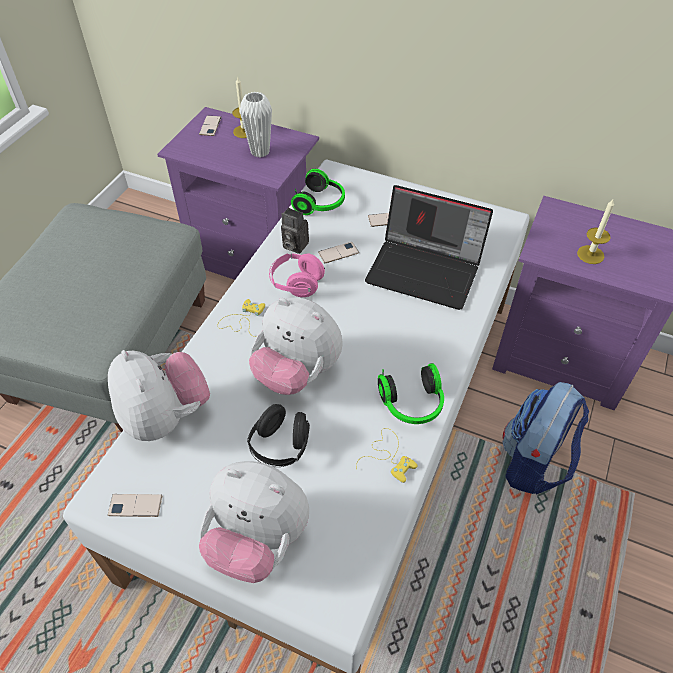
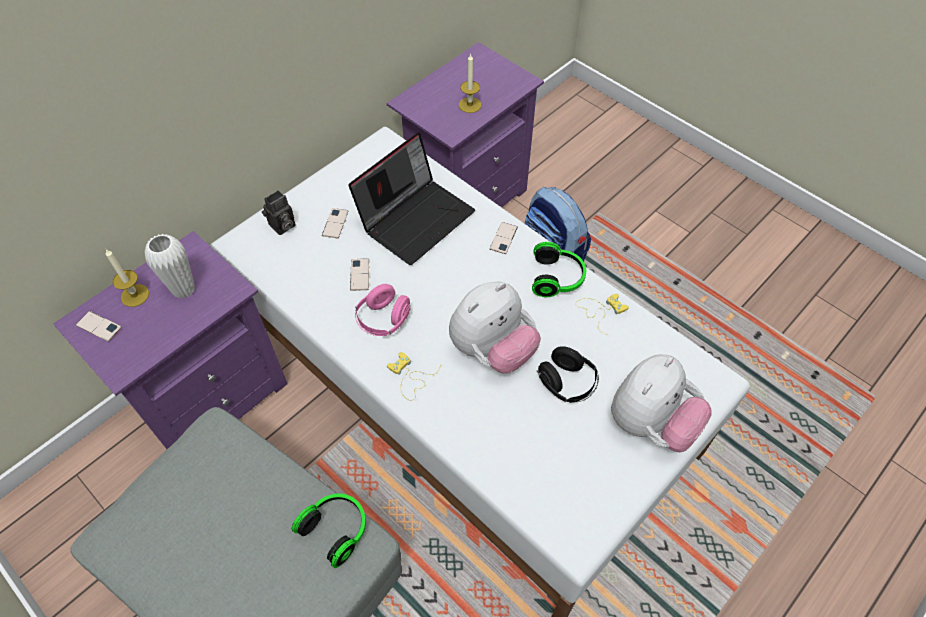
camera: 70 degrees left, 5 degrees up
(135, 505) = (593, 514): phone -> phone (503, 238)
(165, 416) = (502, 470): plush toy -> none
(293, 245) = (329, 308): camera -> camera (282, 226)
(321, 203) = (281, 267): headphones -> headphones (337, 529)

